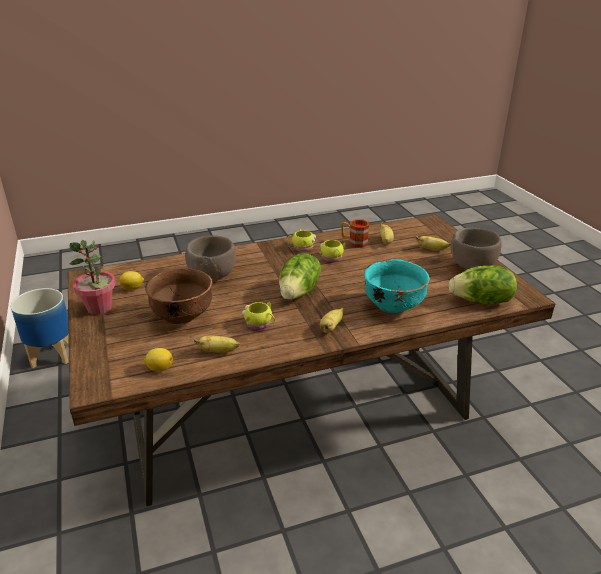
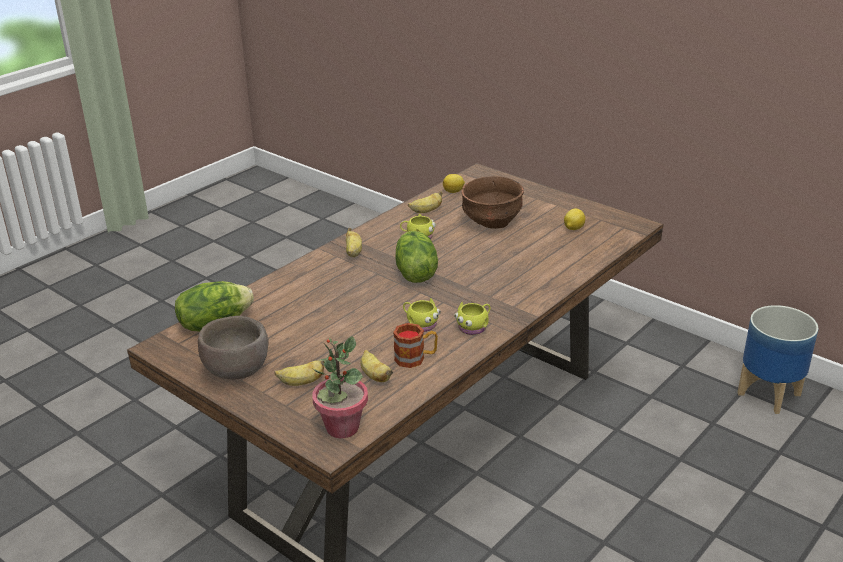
camera: 150 degrees right, 0 degrees up
(99, 308) = (569, 208): potted plant -> potted plant (342, 427)
(212, 275) = (523, 261): brown bowl -> none
(393, 306) = (308, 289): turquoise bowl -> none

